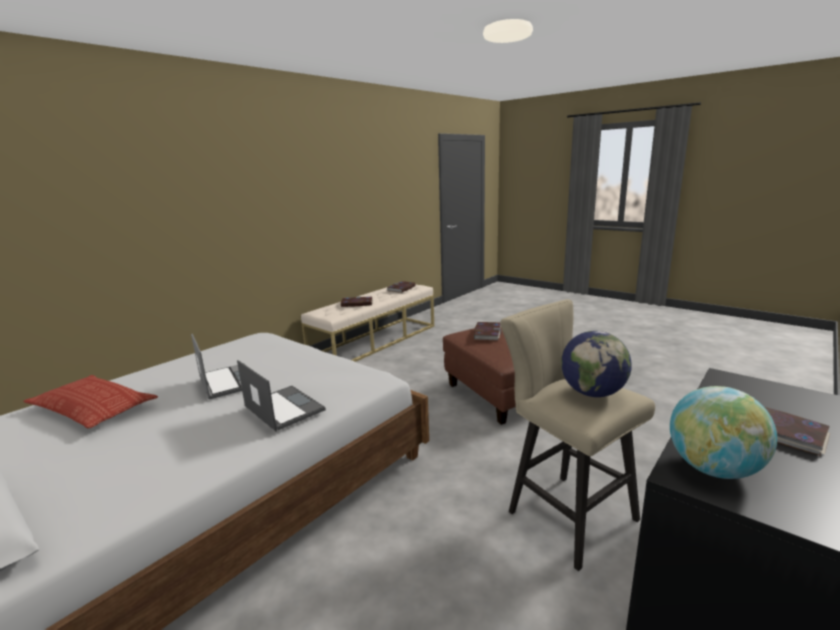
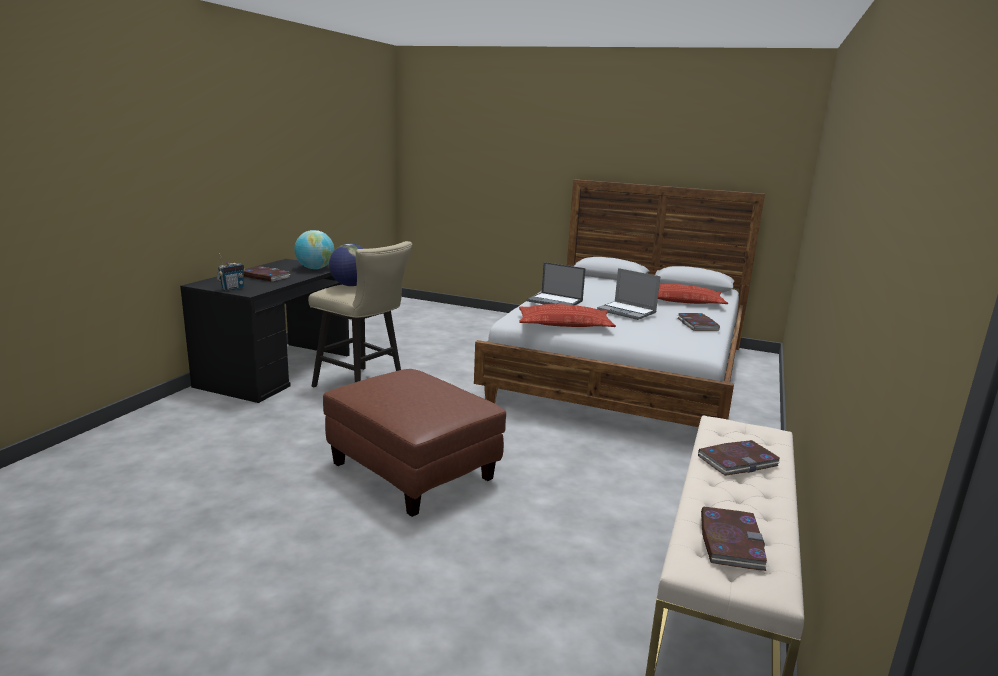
camera: 160 degrees right, 0 degrees up
(332, 366) = (564, 324): none -> pillow
(487, 333) = (438, 400): book -> book (697, 324)
(766, 388) = (232, 288): none -> radio

